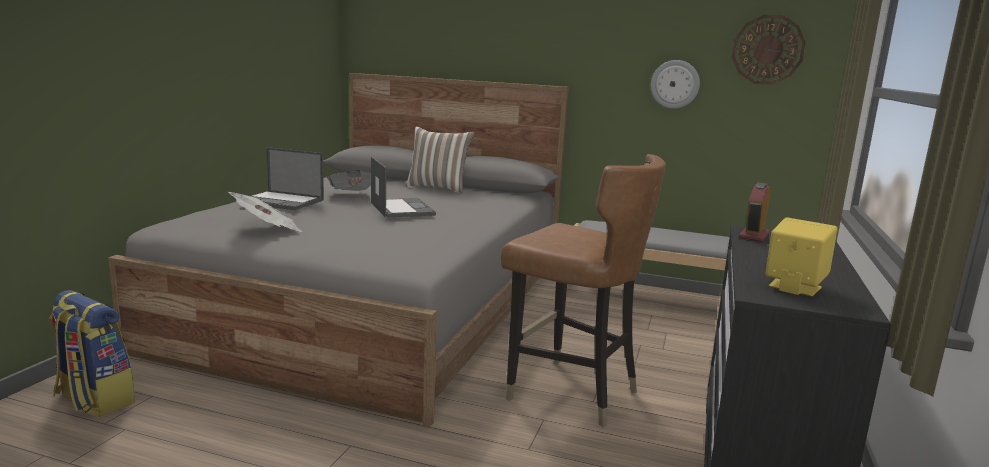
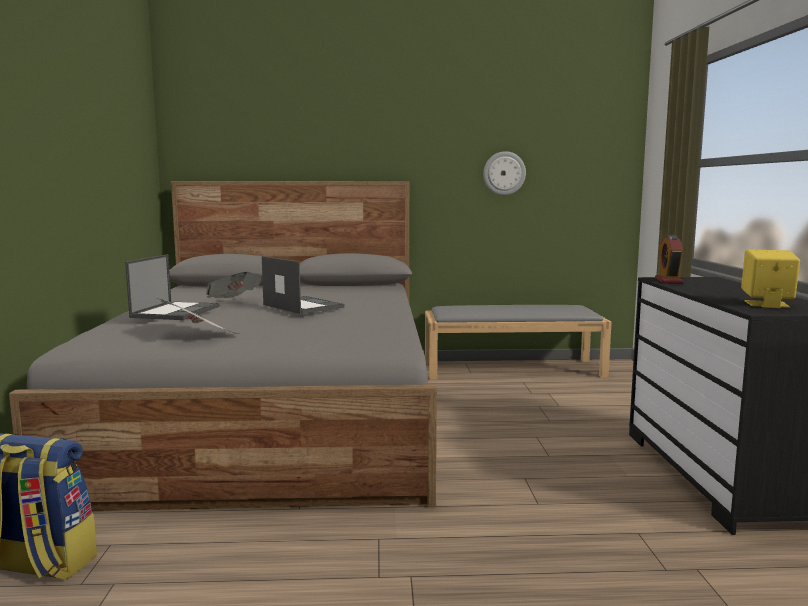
camera: 20 degrees left, 5 degrees down
(282, 201) = (176, 311): laptop -> laptop turned 75 degrees counterclockwise
(438, 188) = (301, 288): pillow -> none
(571, 392) = (524, 452): brown chair -> none
(767, 50) = (578, 139): wall clock -> none

